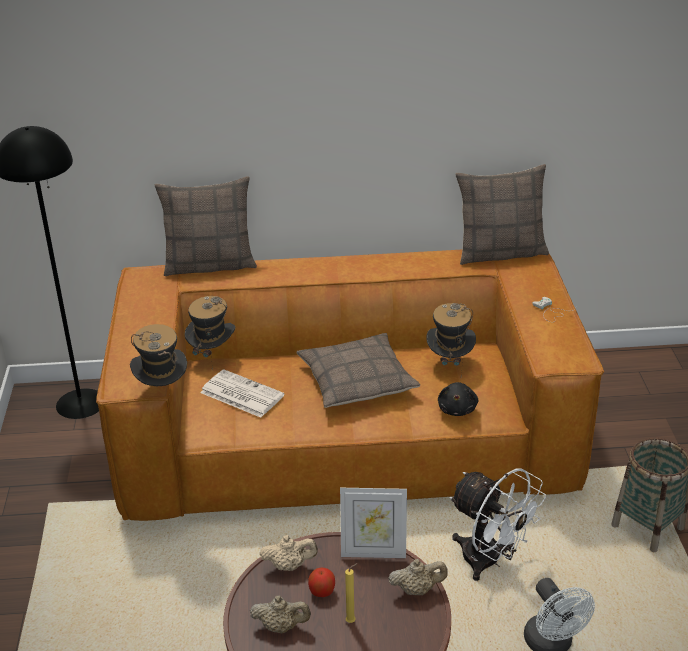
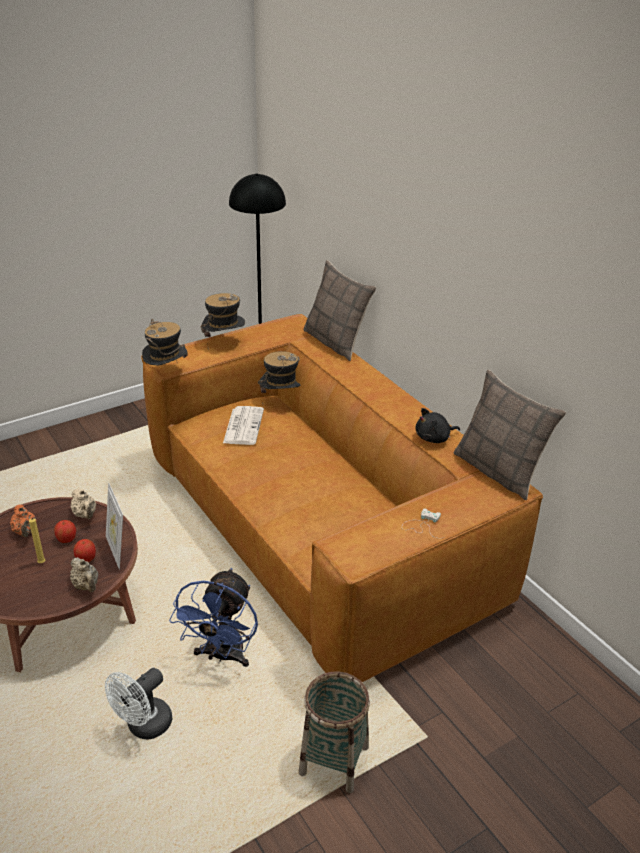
camera: 60 degrees right, 0 degrees up
(281, 626) = (25, 532): beige teapot -> orange teapot
(357, 380) = (302, 473): pillow -> none
(368, 582) = (86, 559): none -> apple
(450, 363) = (366, 515): hat -> hat (224, 342)
(457, 409) = (306, 538): black plush toy -> black plush toy (434, 438)
(490, 561) = (222, 656): white fan -> blue fan

